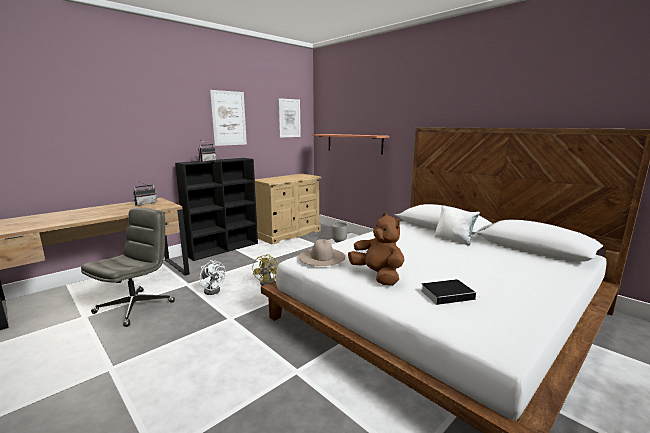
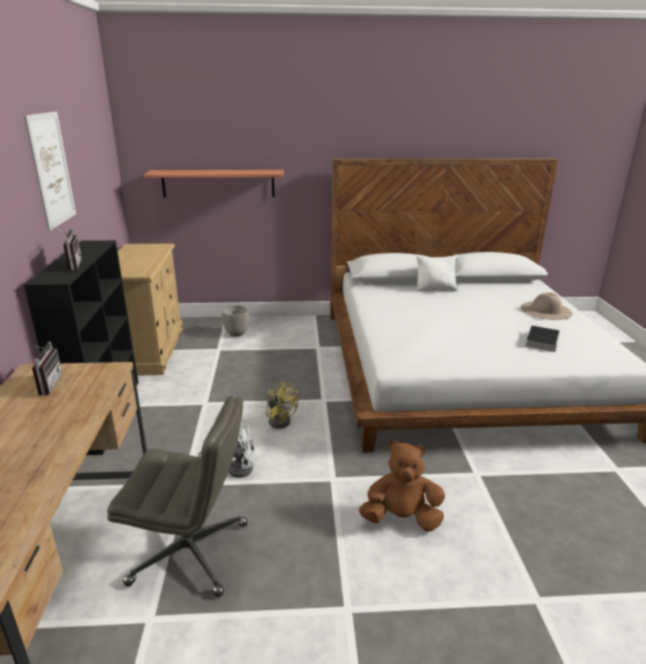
camera: 50 degrees left, 10 degrees up
(135, 307) = (191, 552): grey office chair -> grey office chair turned 120 degrees clockwise
(289, 118) = (100, 149): picture -> none
(321, 256) = (408, 352): beige hat -> beige hat (545, 310)
(377, 276) = (479, 349): brown plush toy -> brown plush toy (401, 518)

